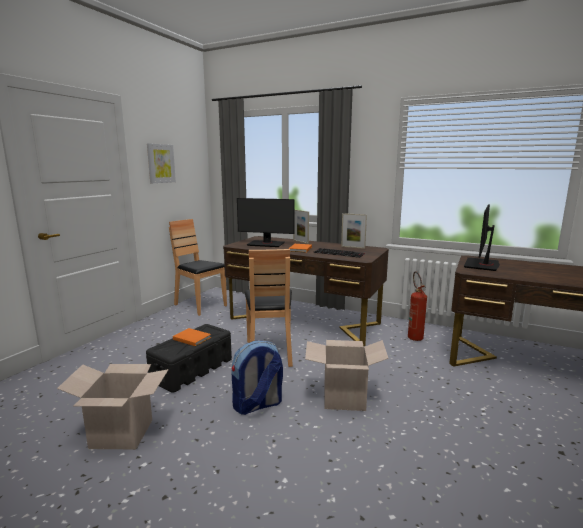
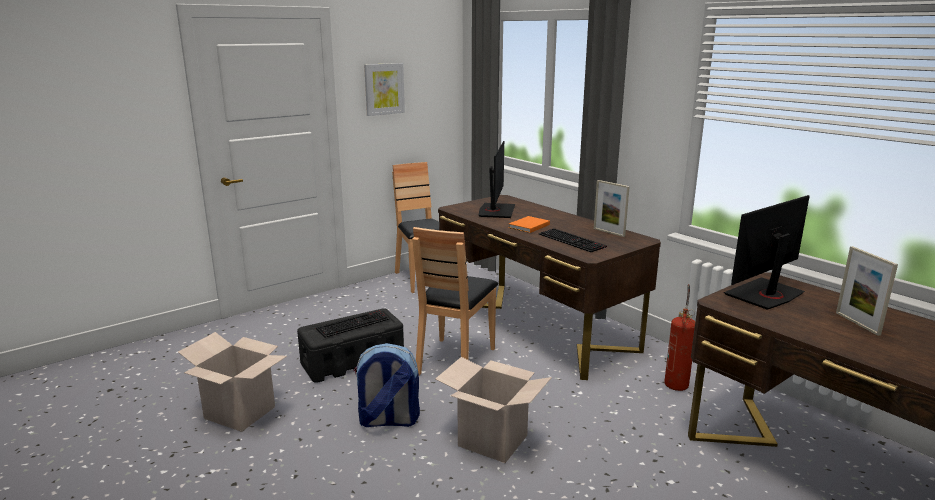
camera: 25 degrees right, 5 degrees up
(191, 338) = (353, 323): orange book -> keyboard
(266, 244) = (496, 211): monitor -> monitor turned 120 degrees counterclockwise
(300, 241) = (548, 212): picture frame -> picture frame (857, 323)

